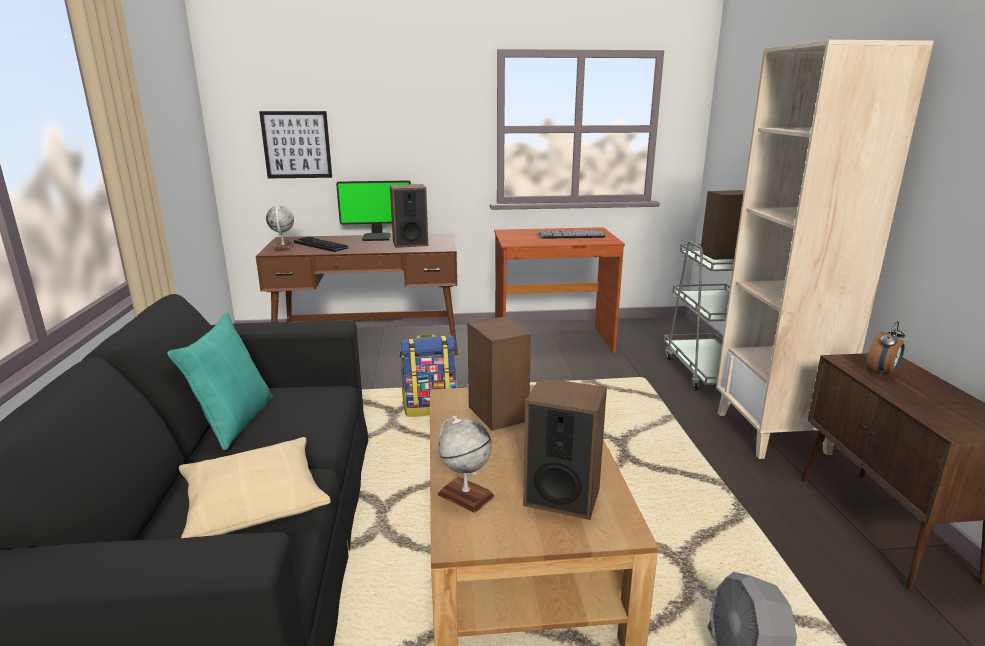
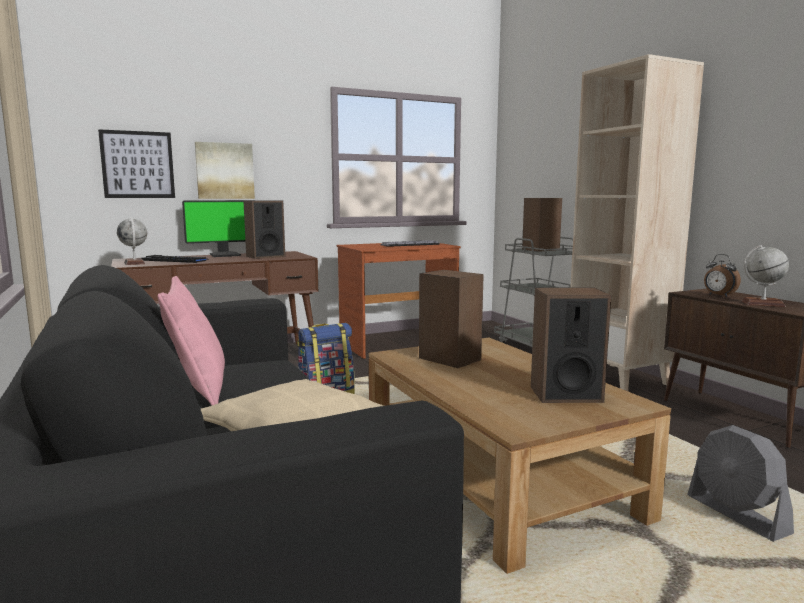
camera: 20 degrees left, 10 degrees down
(234, 421) = (198, 388): turquoise pillow -> pink pillow
(381, 149) = (225, 171): none -> picture
(465, 495) = (487, 404): globe -> globe (762, 303)
(882, 372) = (718, 295): alarm clock -> alarm clock turned 120 degrees clockwise

